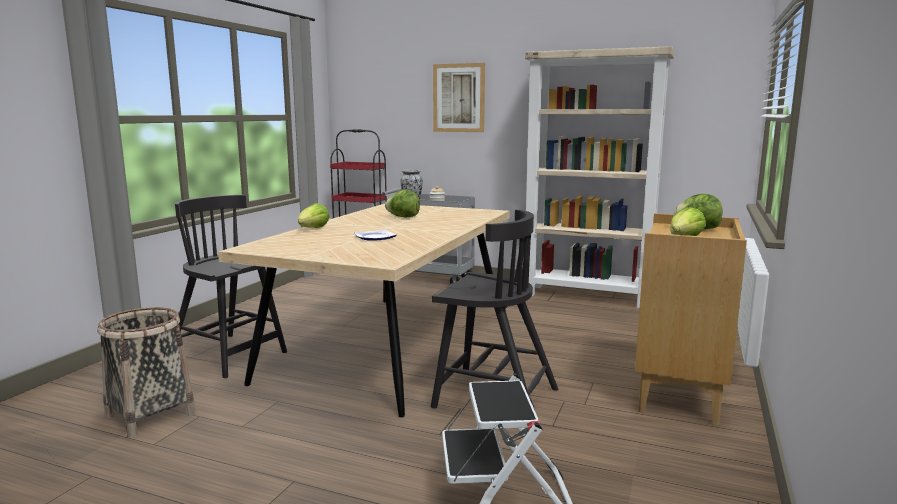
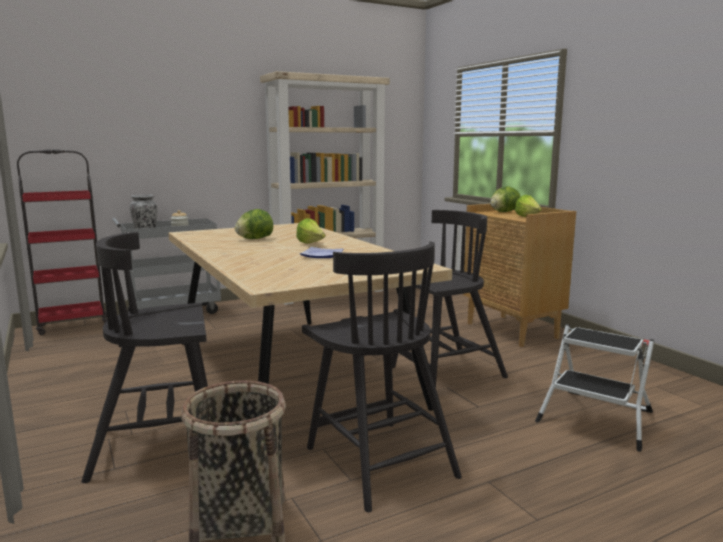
camera: 50 degrees left, 0 degrees up
(283, 425) = (378, 460): none -> black chair
(313, 229) = (231, 261): lettuce -> lettuce (311, 244)
(458, 98) = (178, 114): picture -> none

